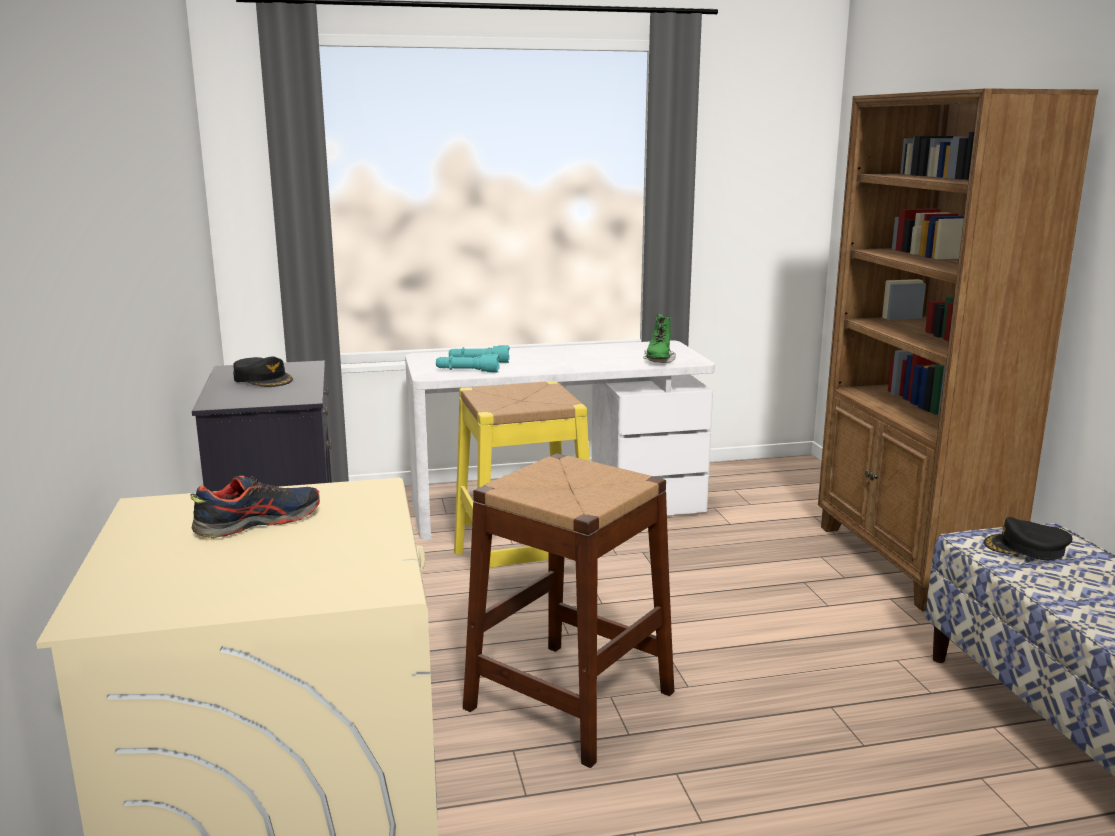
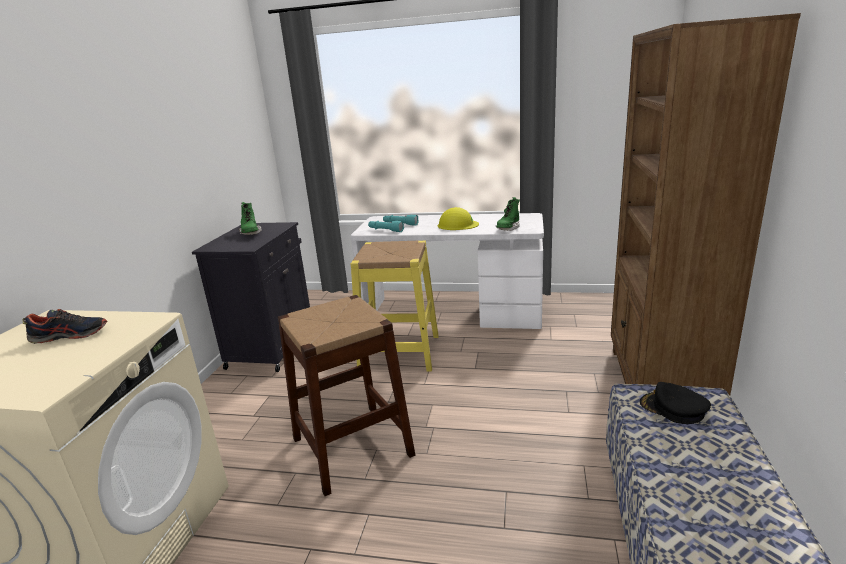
camera: 25 degrees right, 5 degrees up
(263, 379) = (250, 233): black cap -> green boot
(575, 359) = (457, 225): none -> yellow hard hat

